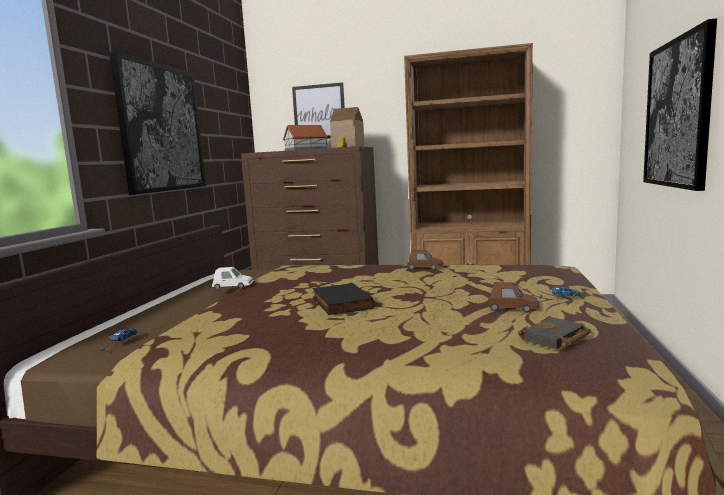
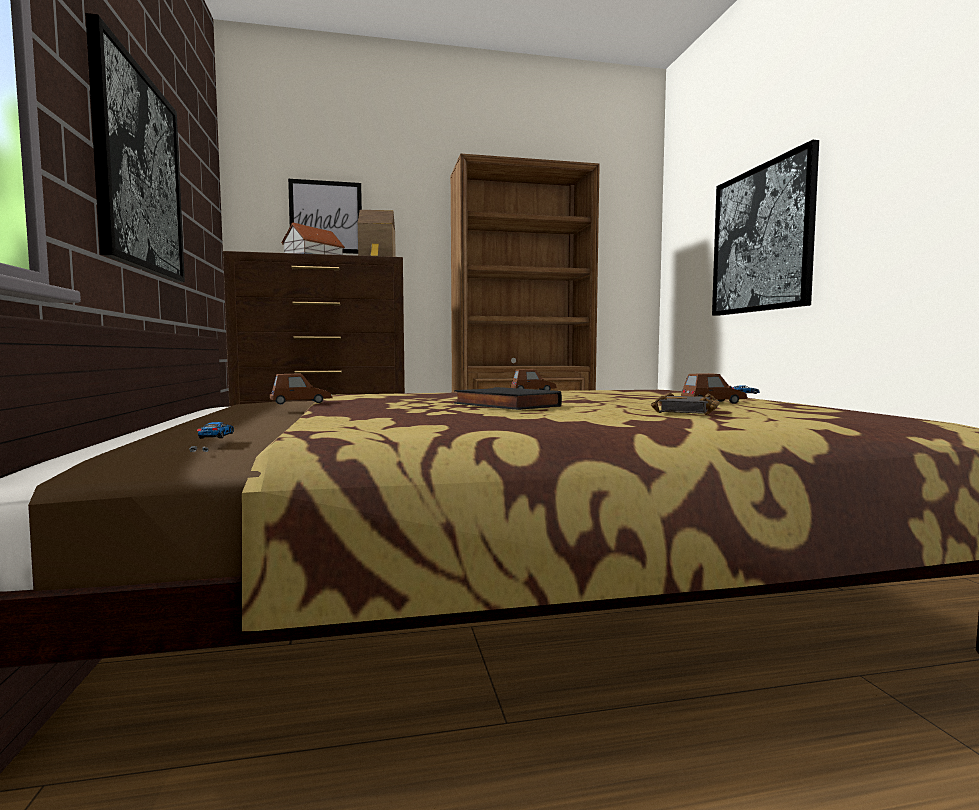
camera: 25 degrees left, 5 degrees down
(233, 286) = (301, 402): white toy car -> brown toy car
(555, 339) = (814, 412): black book -> black book (688, 411)

